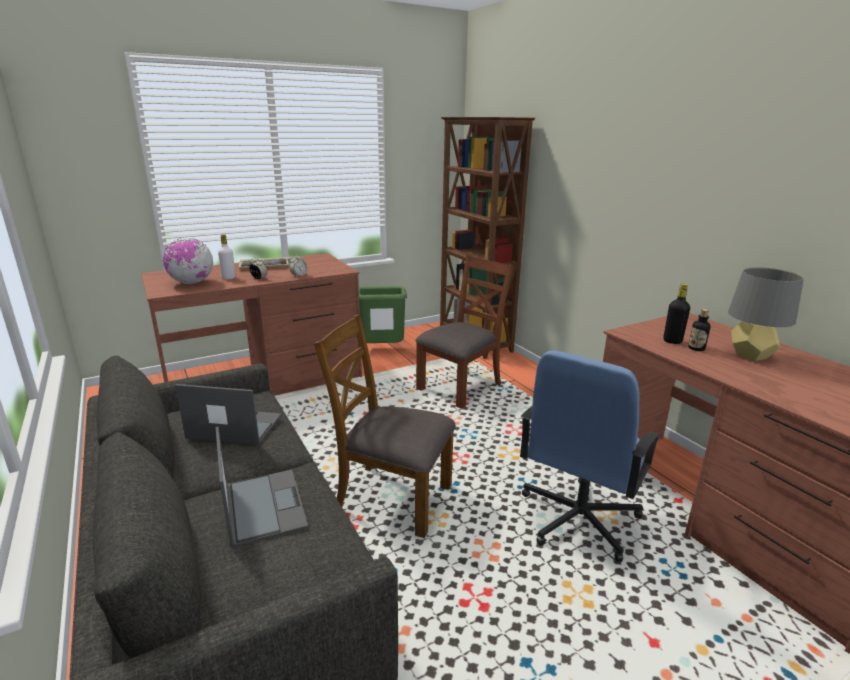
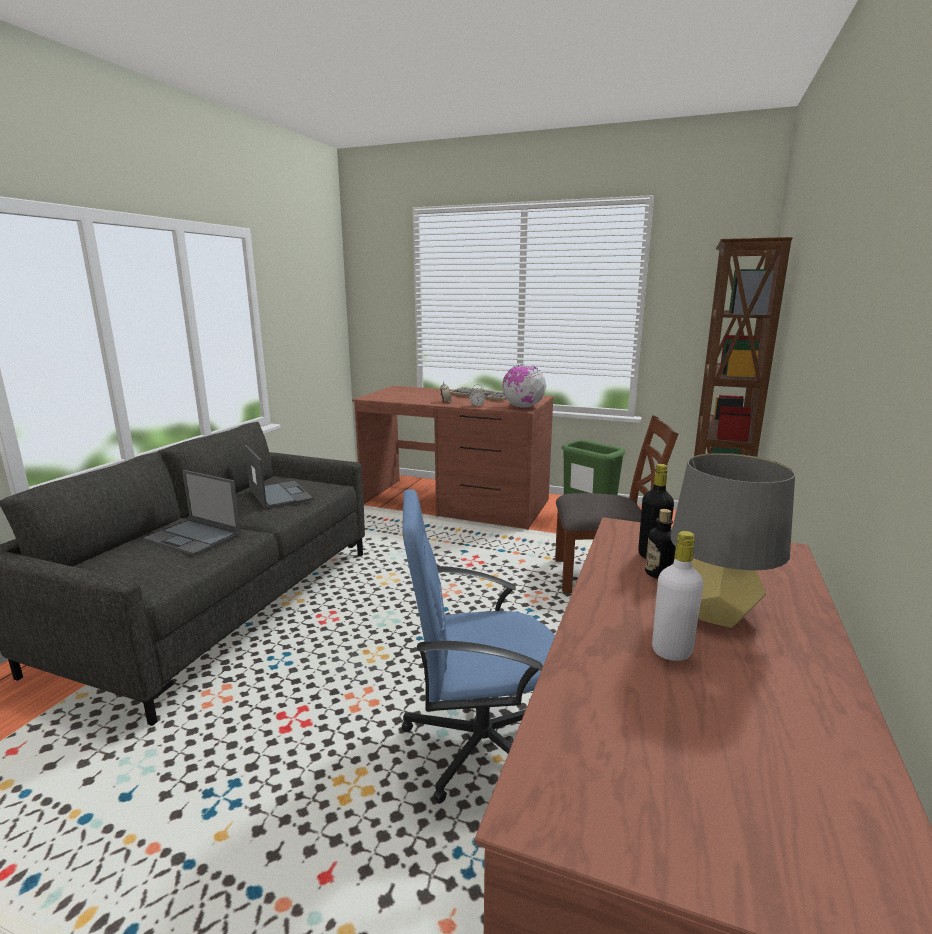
camera: 50 degrees right, 5 degrees down
(191, 283) = (399, 396): globe -> globe (523, 407)
(229, 278) = (428, 397): white bottle -> white bottle (671, 651)
(263, 505) = (194, 537): laptop -> laptop turned 90 degrees clockwise
(392, 498) = (378, 622): brown chair -> none

